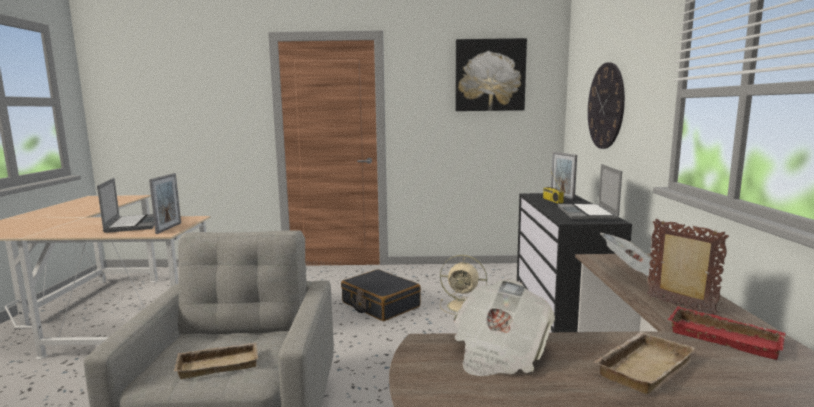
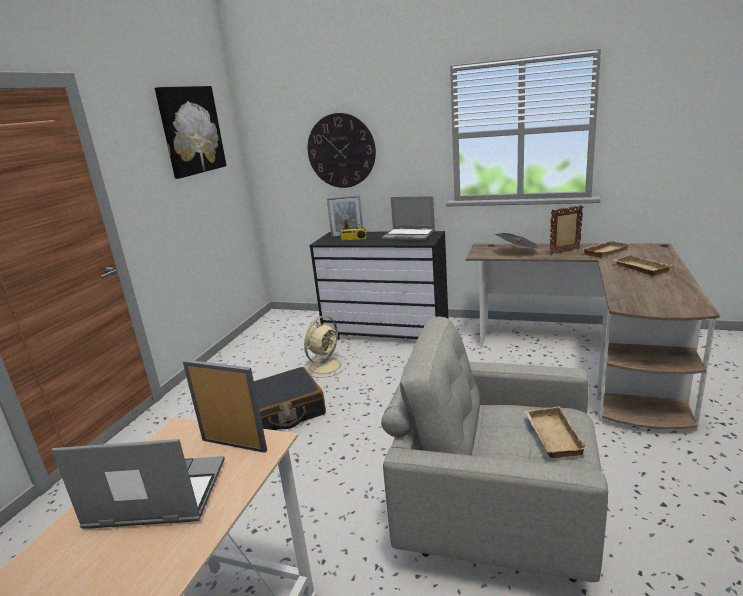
camera: 70 degrees left, 10 degrees up
(499, 353) = (632, 291): newspaper -> none
(725, 337) = (604, 251): red tray -> beige tray

